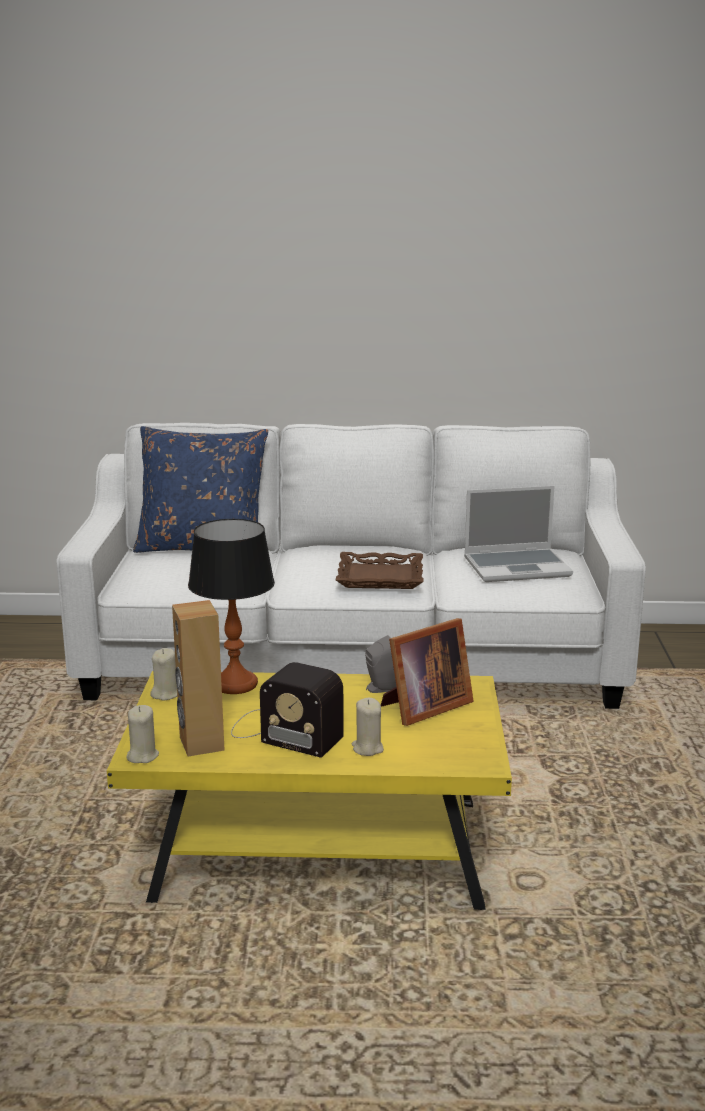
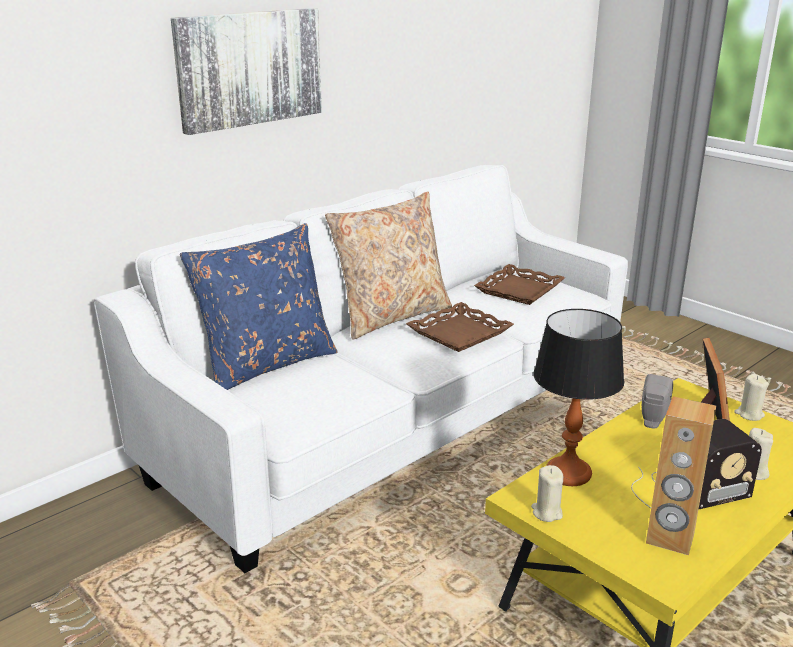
camera: 45 degrees left, 5 degrees up
(142, 756) = (664, 577): beige candle -> beige candle (749, 414)
(280, 283) = (249, 68): none -> picture
(360, 549) = (391, 316): none -> beige pillow
(518, 567) = (519, 290): laptop -> brown tray

